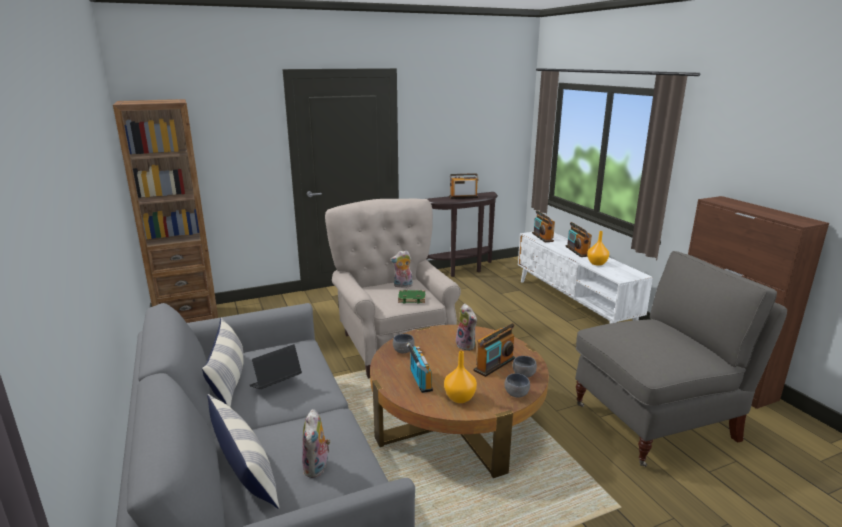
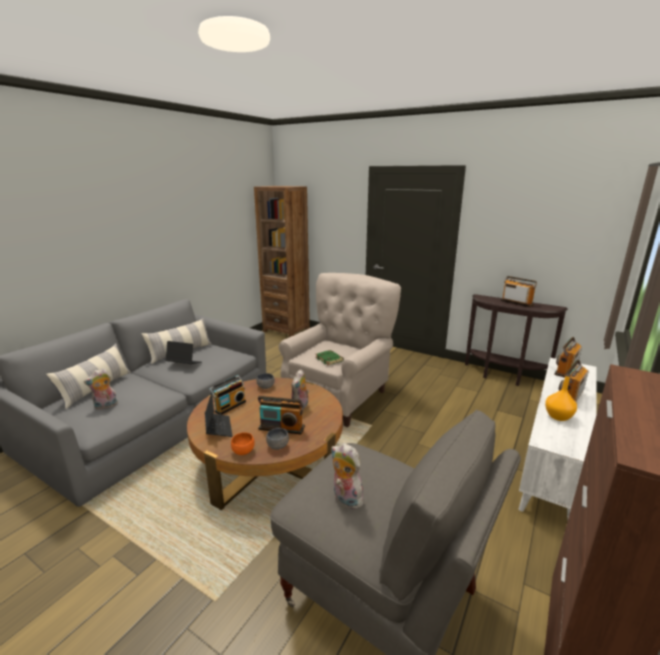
camera: 55 degrees right, 0 degrees up
(402, 286) = (347, 350): plush toy -> plush toy (345, 499)
(459, 398) = (218, 428): orange vase -> laptop
(517, 394) = (243, 452): grey bowl -> orange bowl

